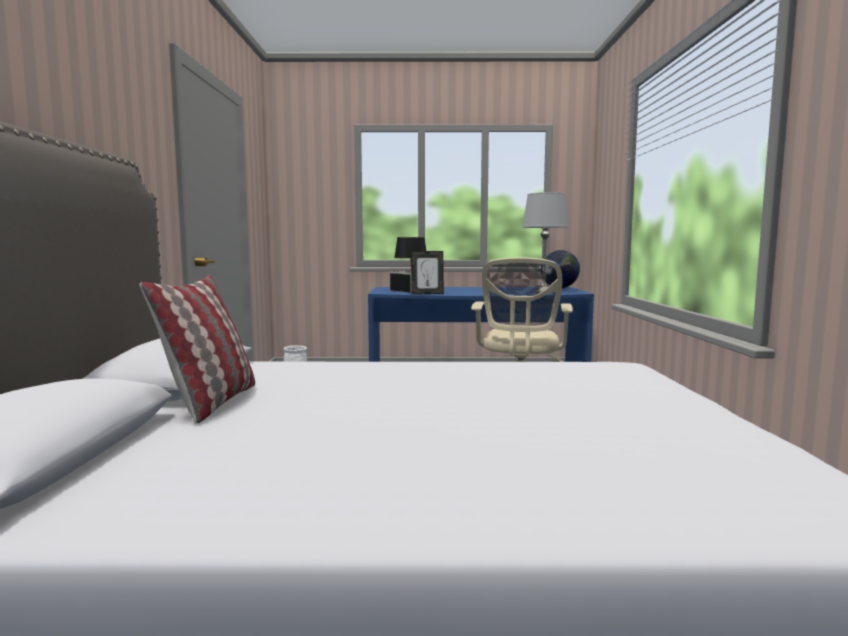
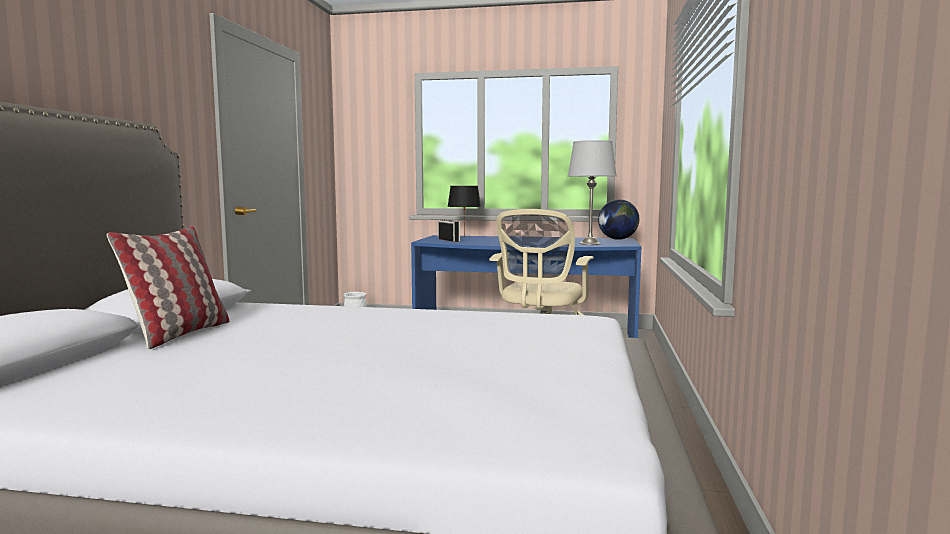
camera: 10 degrees right, 0 degrees up
(427, 294) = (467, 243): picture frame -> none

